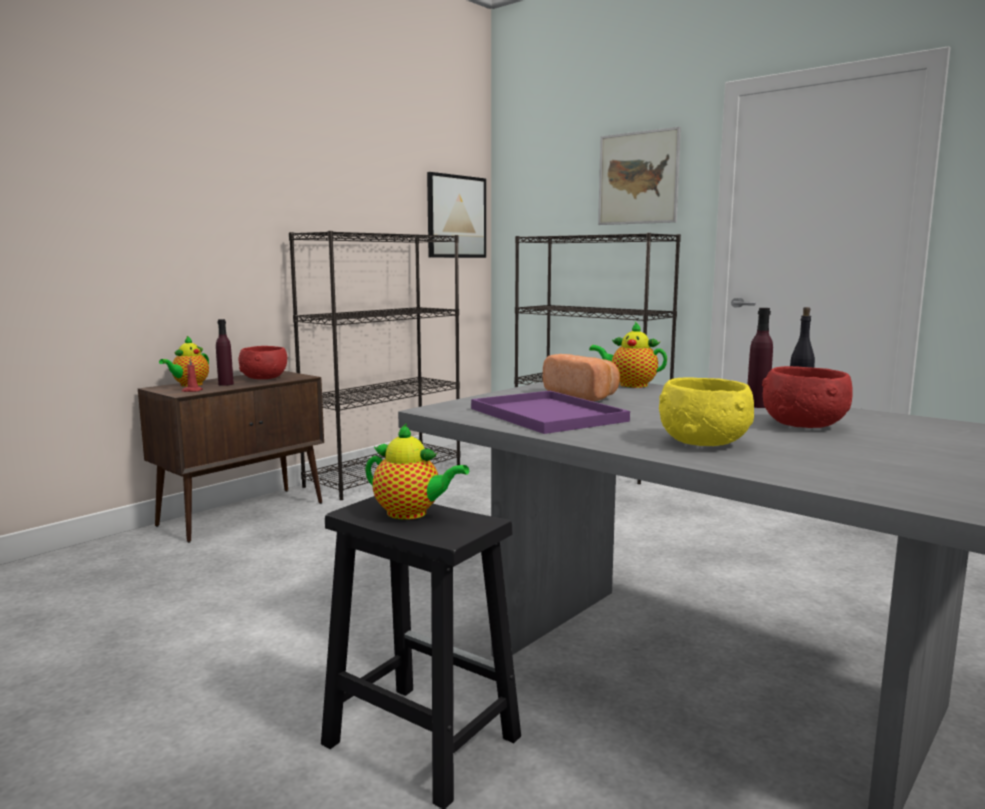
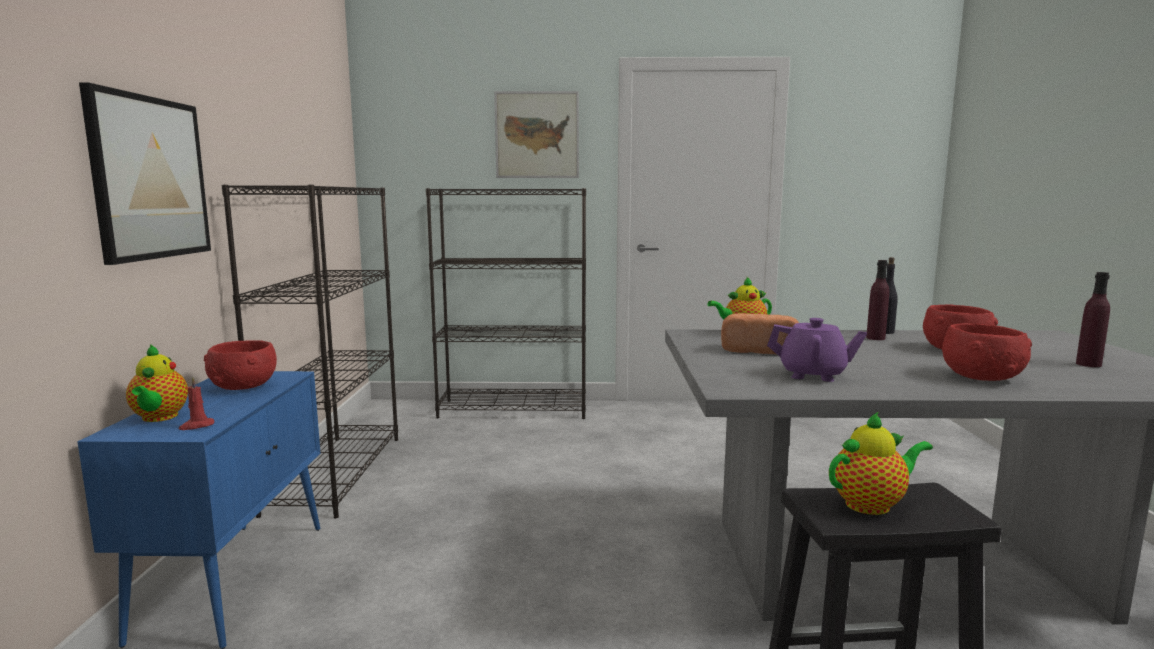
camera: 40 degrees left, 0 degrees up
(226, 384) = (215, 405): purple bottle -> purple bottle (1088, 364)
(244, 513) = (235, 578): brown cabinet -> blue cabinet
(456, 217) = (336, 164): picture -> picture (150, 178)
(544, 414) = (813, 375): purple tray -> purple teapot
(705, 442) = (982, 377): yellow bowl -> red bowl

